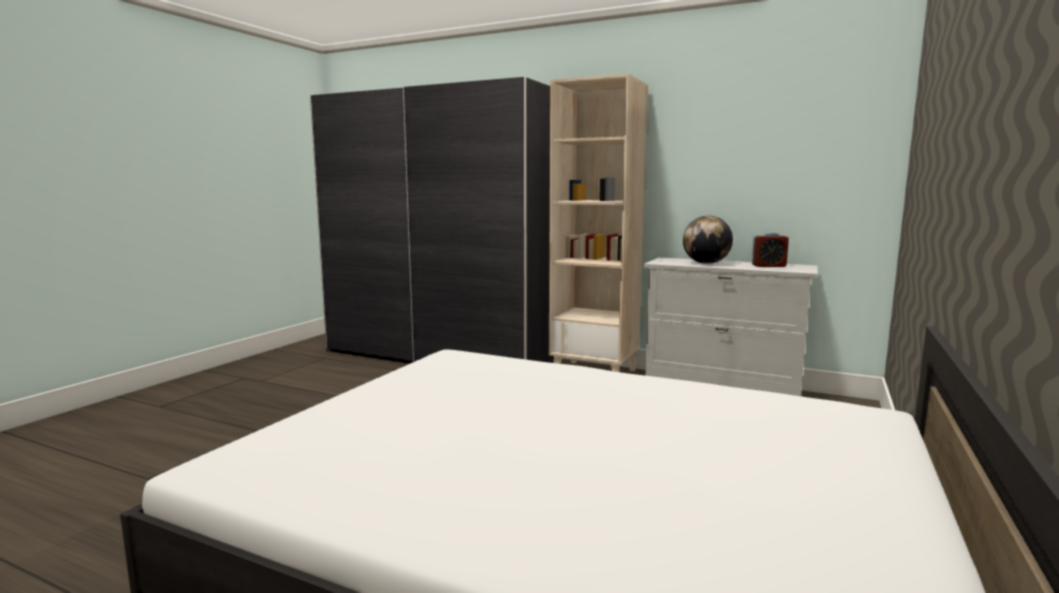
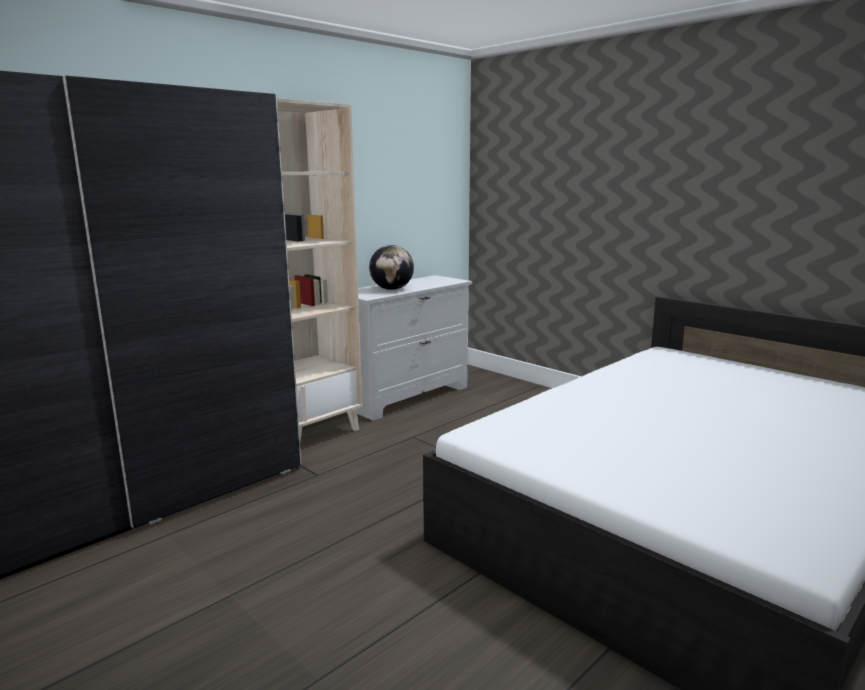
camera: 70 degrees left, 5 degrees up
(768, 266) = (426, 282): alarm clock -> none

